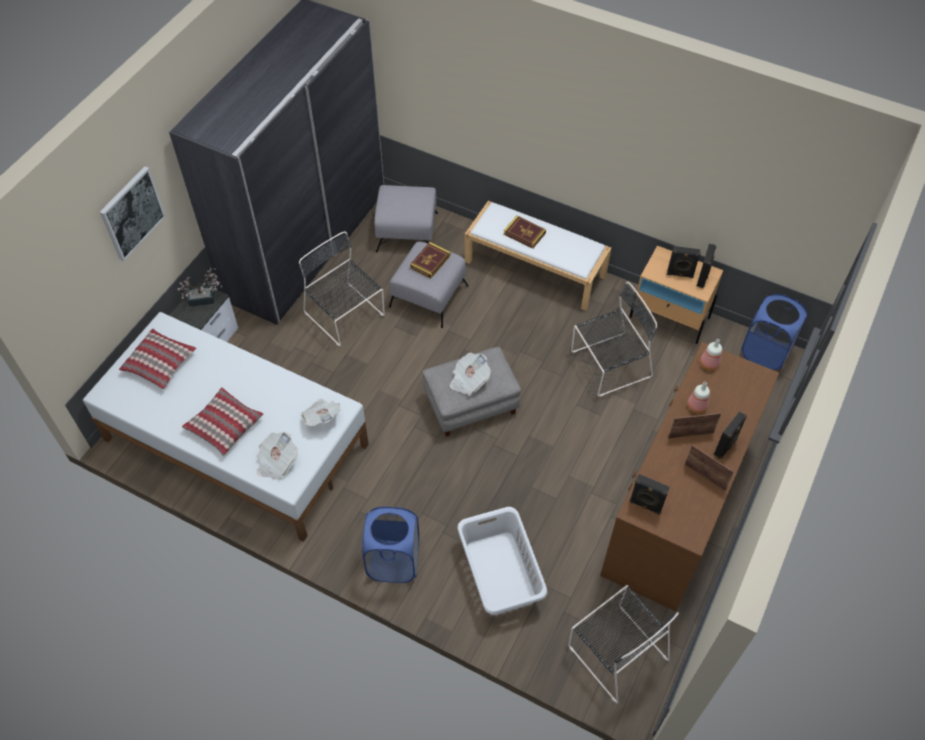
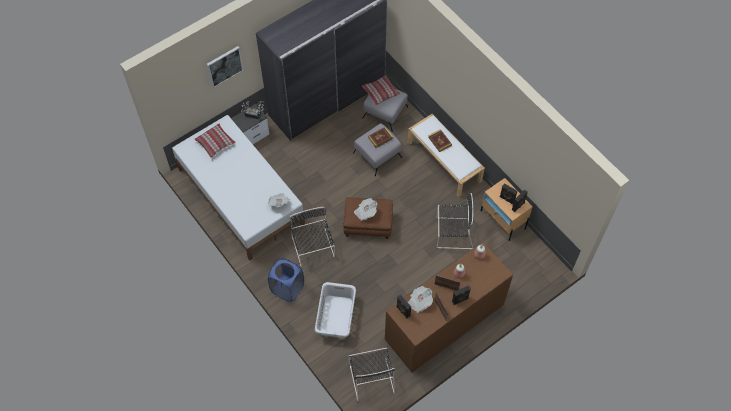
camera: 25 degrees right, 5 degrees up
(224, 425) = (231, 188): pillow -> pillow (380, 92)
(276, 462) = (247, 216): newspaper -> newspaper (419, 302)
(346, 316) = (328, 149): black chair -> black chair (313, 248)
(470, 404) = (367, 224): grey ottoman -> brown ottoman
(765, 352) = (544, 261): blue laundry basket -> none

